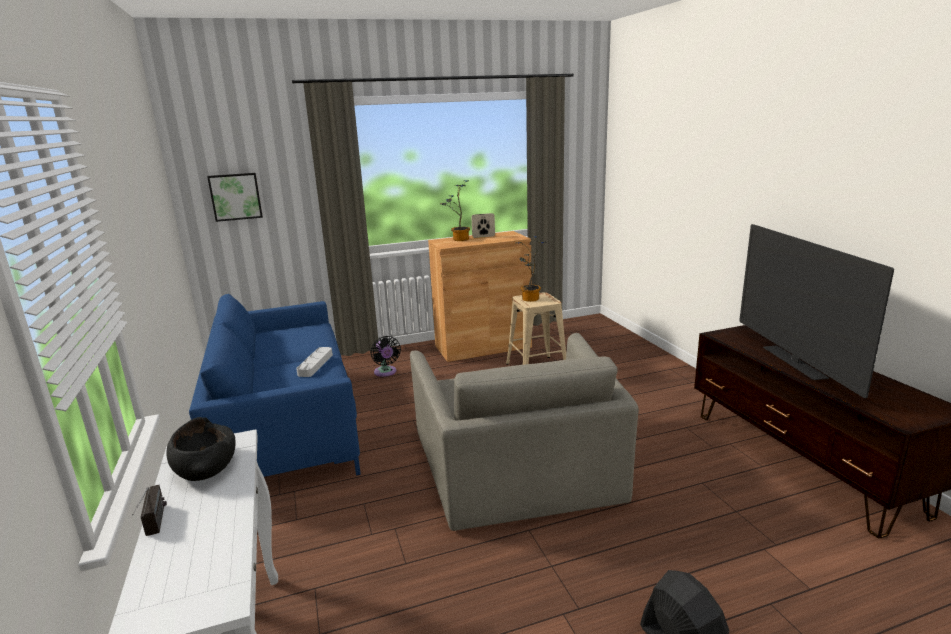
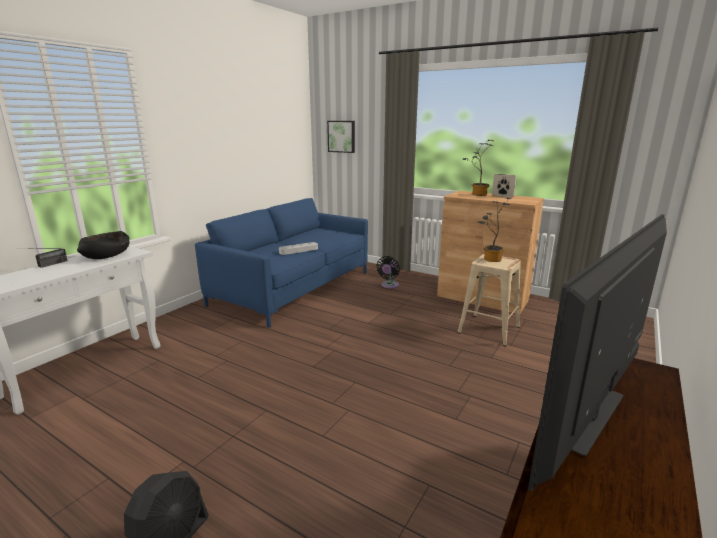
camera: 50 degrees right, 0 degrees up
(517, 464) = (342, 374): grey armchair -> none

